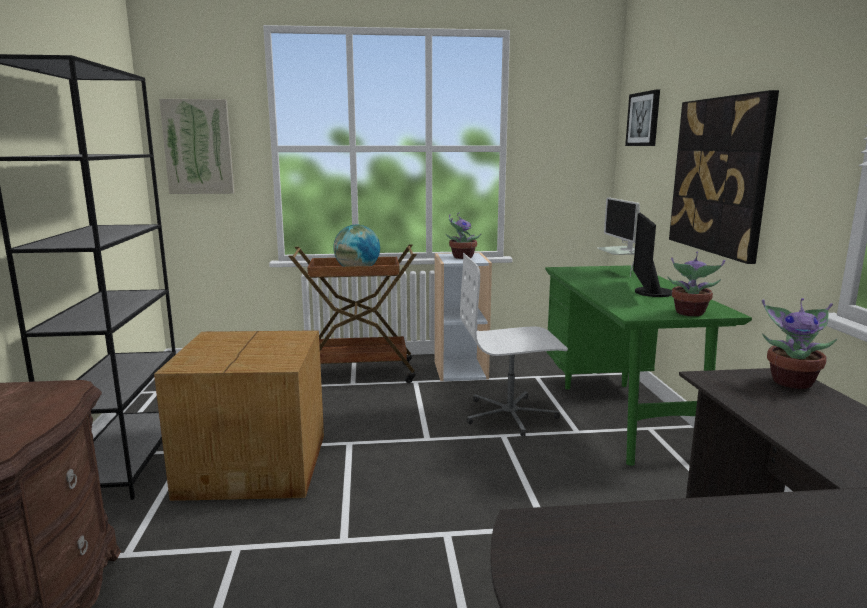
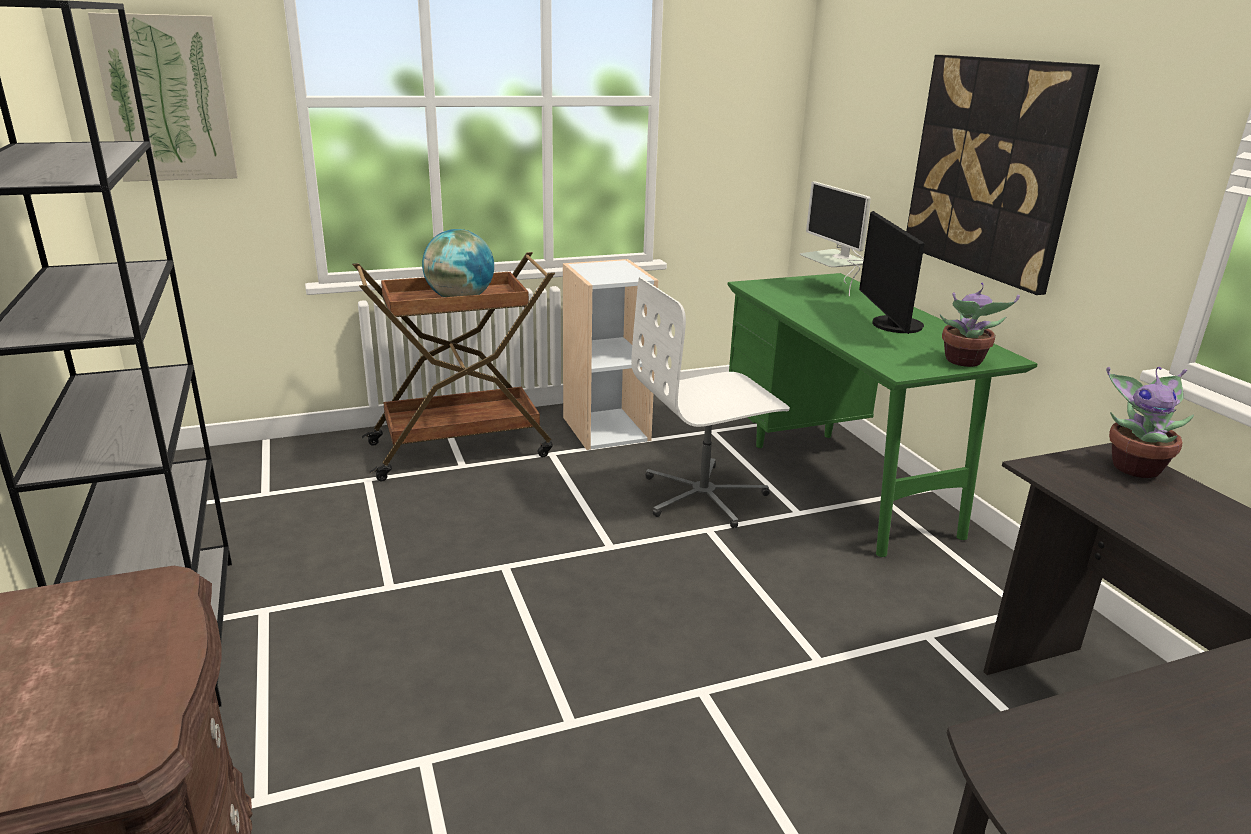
camera: 15 degrees left, 10 degrees up
(257, 464) = (385, 619): cardboard box -> none
(461, 257) = (608, 270): potted plant -> none
(644, 119) = (859, 65): picture -> none

